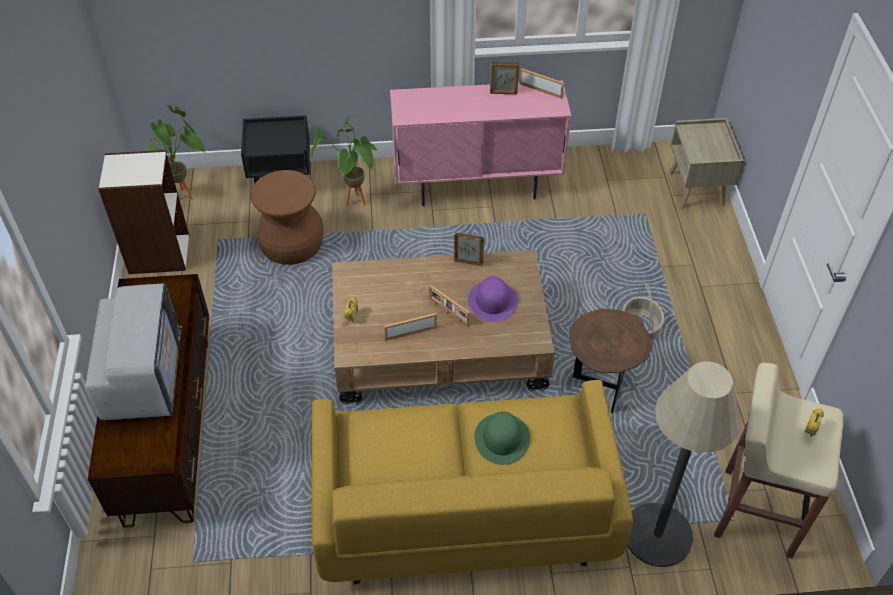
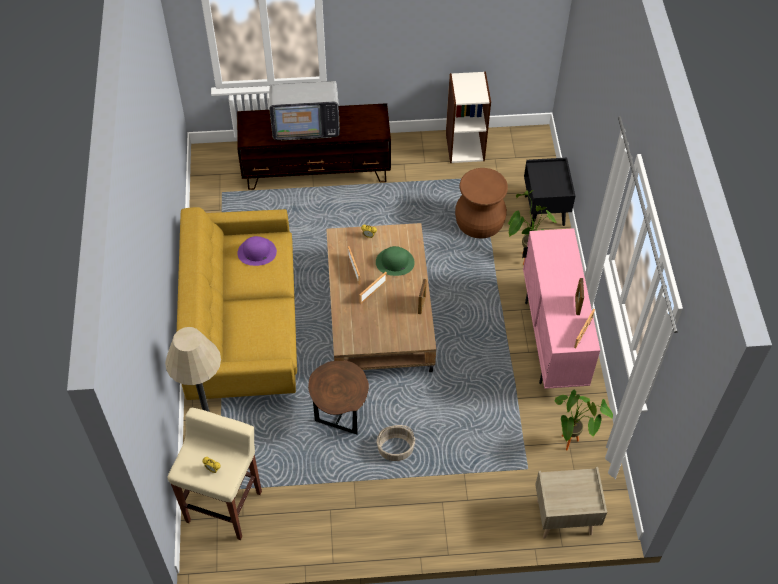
camera: 90 degrees right, 5 degrees up
(187, 194) = (526, 155): potted plant -> potted plant (571, 445)
(493, 301) = (383, 319): purple hat -> purple hat (256, 252)
(502, 438) = (257, 316): green hat -> green hat (394, 262)

